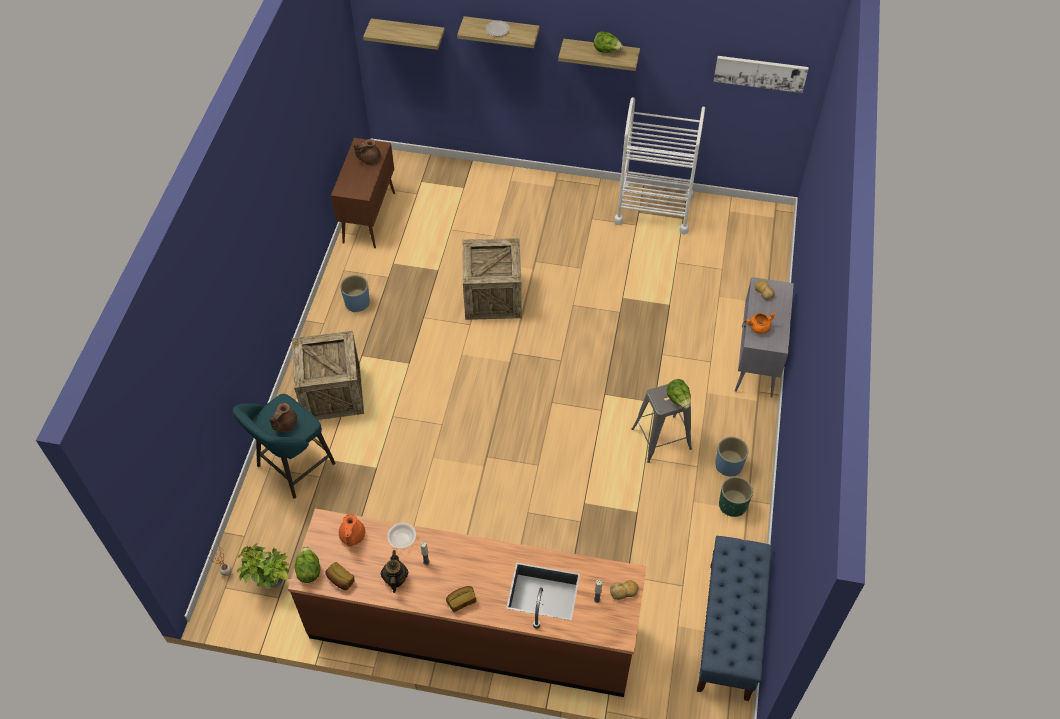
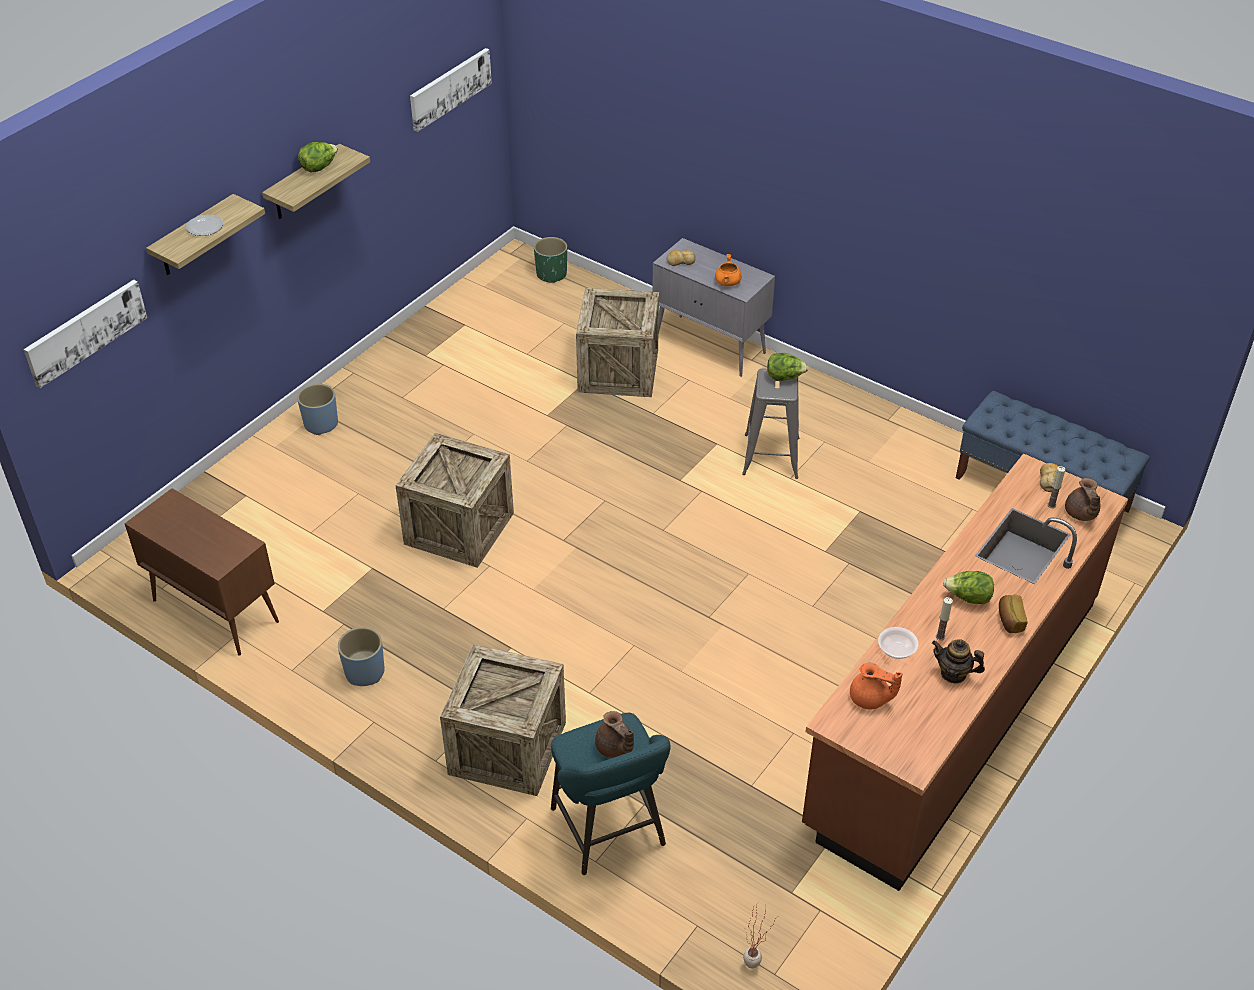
camera: 65 degrees left, 10 degrees down
(270, 583) = (793, 913): potted plant -> none
(308, 570) = (904, 759): lettuce -> lettuce (968, 598)
(340, 580) = (933, 729): bread -> none
(369, 159) = (184, 519): brown teapot -> brown teapot (1081, 514)
(408, 33) = (85, 331): shelf -> picture
(654, 209) = (431, 341): white cart -> none
(692, 318) = (618, 371): none -> crate
(729, 465) = (835, 417): blue planter -> blue planter (321, 424)
(732, 505) = (888, 434): green planter -> green planter (551, 274)

